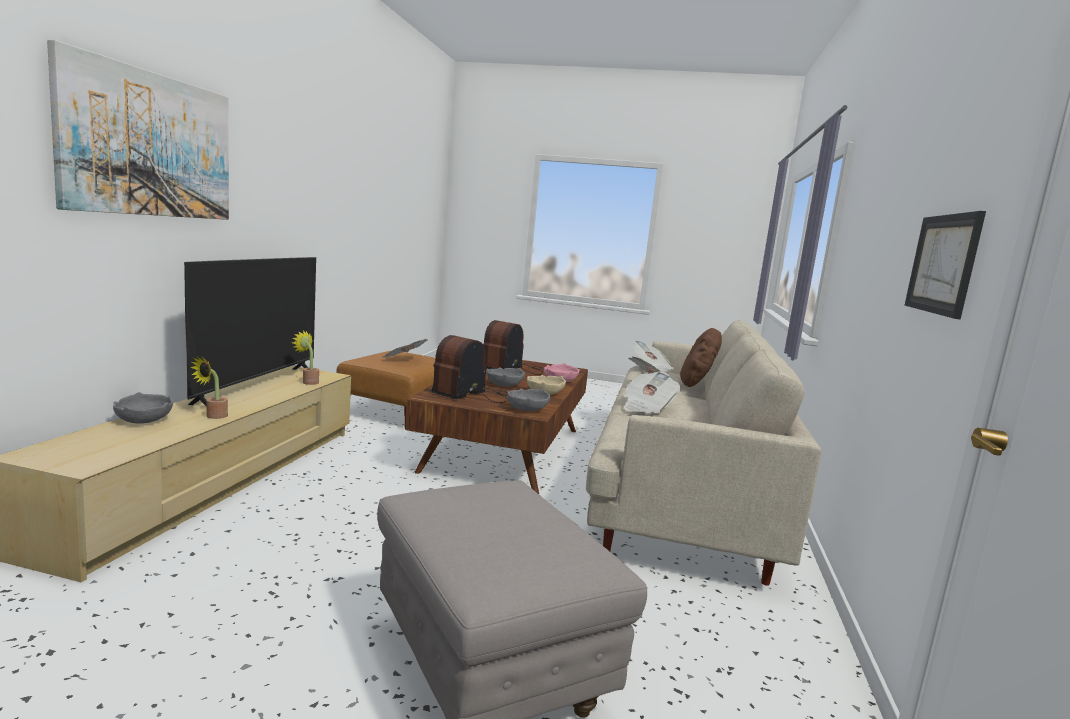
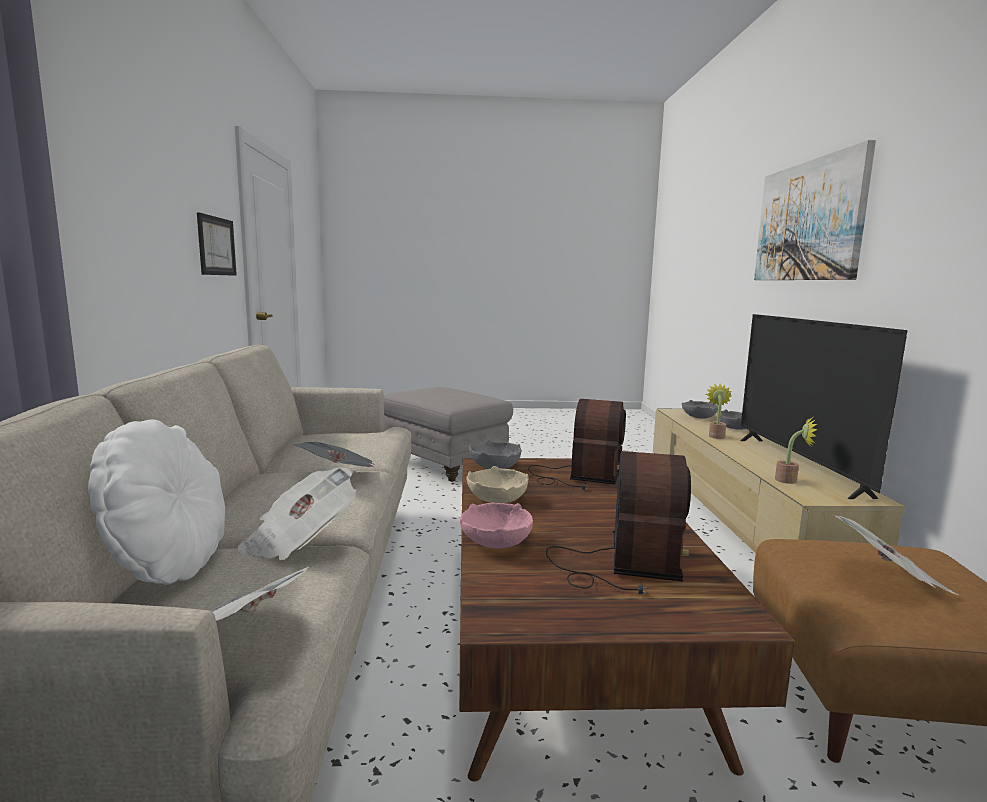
camera: 165 degrees right, 0 degrees up
(504, 385) = (569, 504): grey bowl -> grey bowl (699, 417)
(696, 386) = (170, 568): brown pillow -> white pillow

